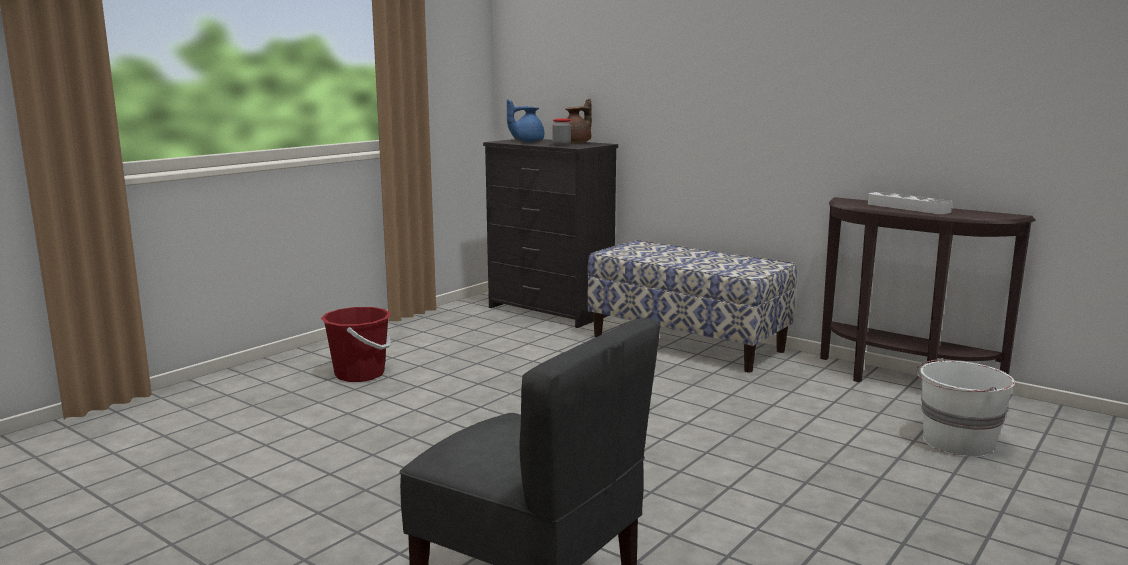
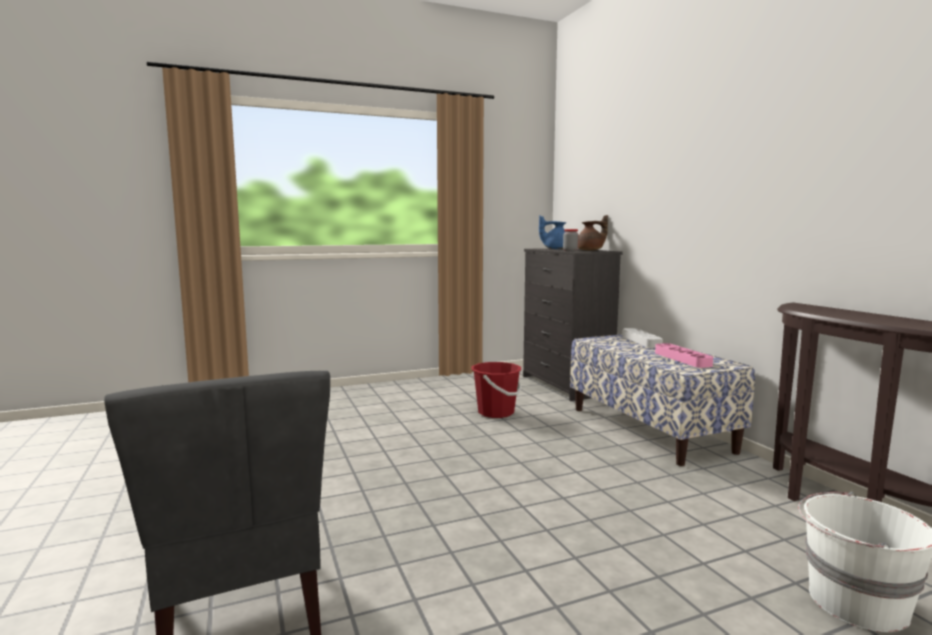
camera: 30 degrees right, 5 degrees down
(360, 374) = (377, 406): red bucket -> red bucket (496, 412)
(728, 263) = (682, 359): none -> pink tray
(908, 208) = (859, 315): grey tray -> grey tray (641, 341)

